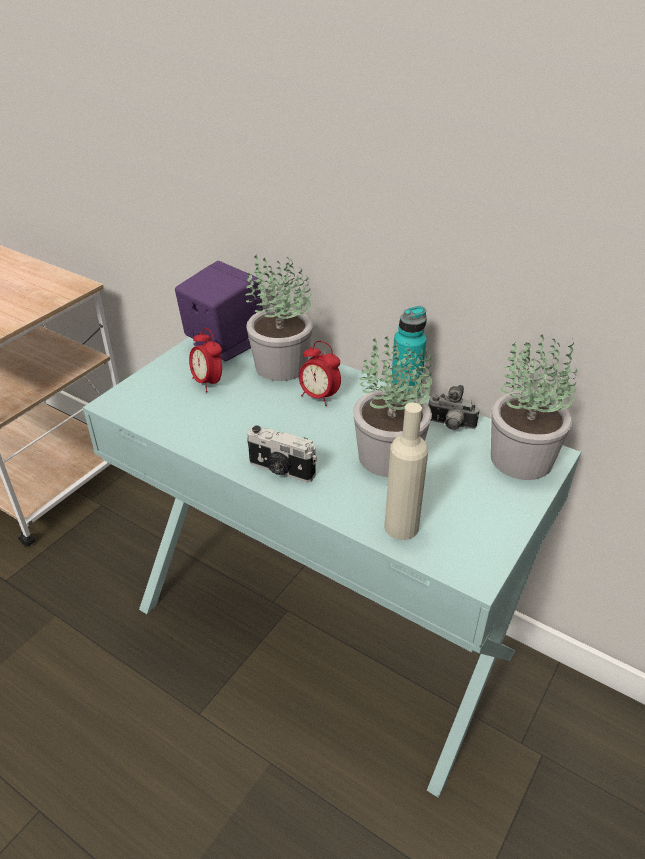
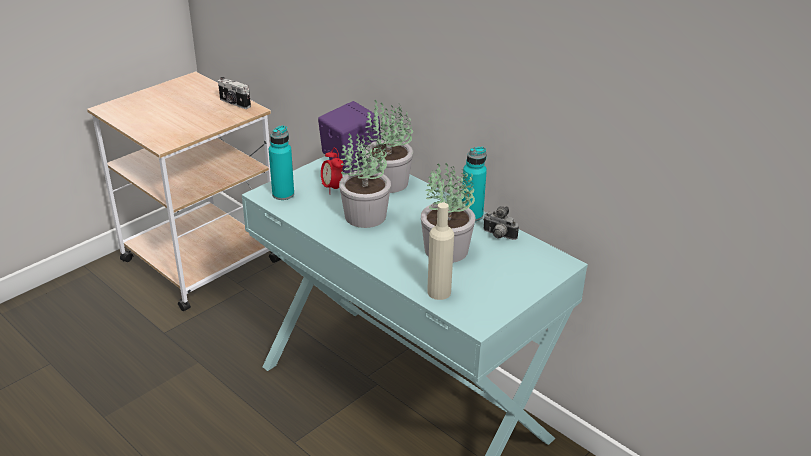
camera: 10 degrees right, 5 degrees down
(142, 400) = (283, 194): none -> turquoise bottle
(281, 470) = (368, 249): camera -> camera (234, 103)
(319, 397) = (409, 206): alarm clock -> none
(521, 458) = (541, 262): potted plant -> potted plant (366, 215)

